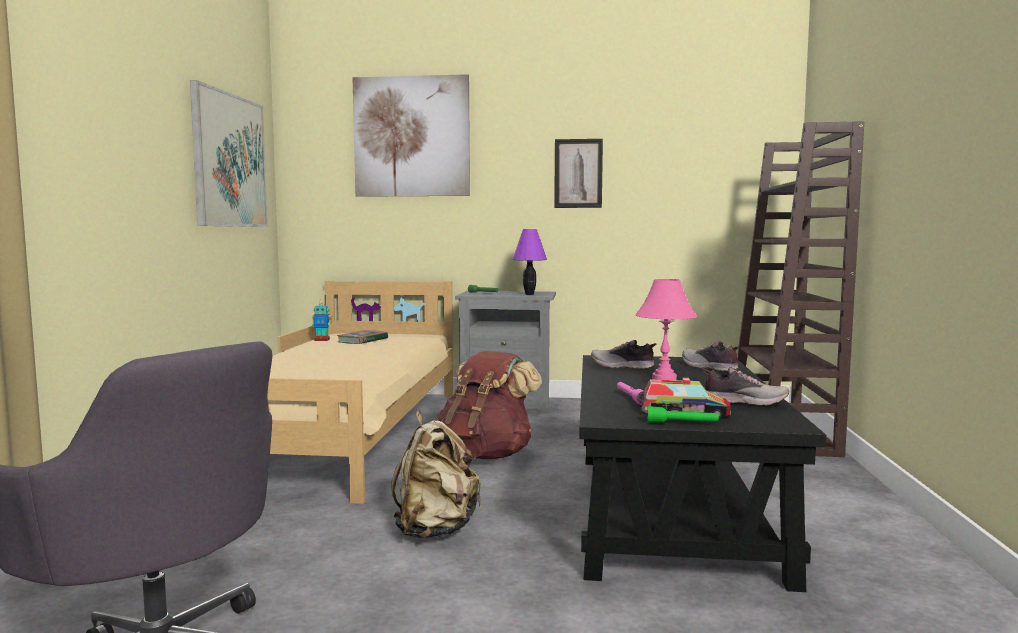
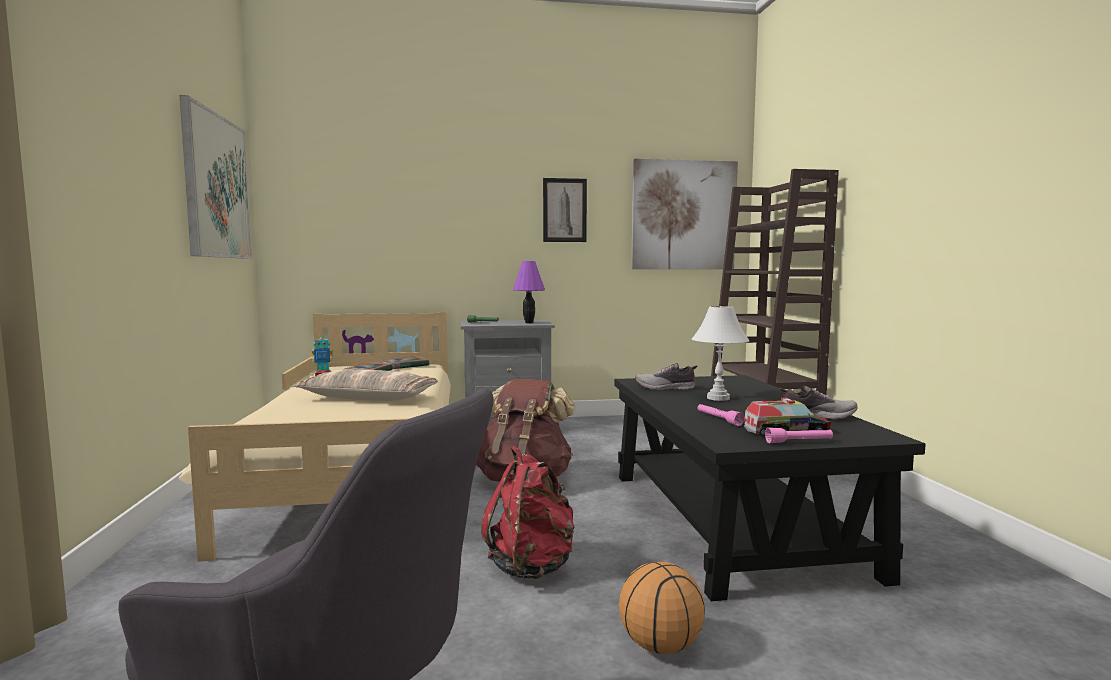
camera: 15 degrees left, 0 degrees up
(338, 362) = (368, 398): none -> pillow
(405, 335) = (405, 366): none -> book
(411, 137) = (403, 170): picture -> picture (683, 215)
(435, 530) = (532, 566): beige backpack -> red backpack
(501, 609) = (660, 646): none -> basketball
(663, 378) = (717, 398): pink table lamp -> white table lamp
(682, 423) = (799, 442): green flashlight -> pink flashlight
(709, 367) = (738, 385): shoe -> none

